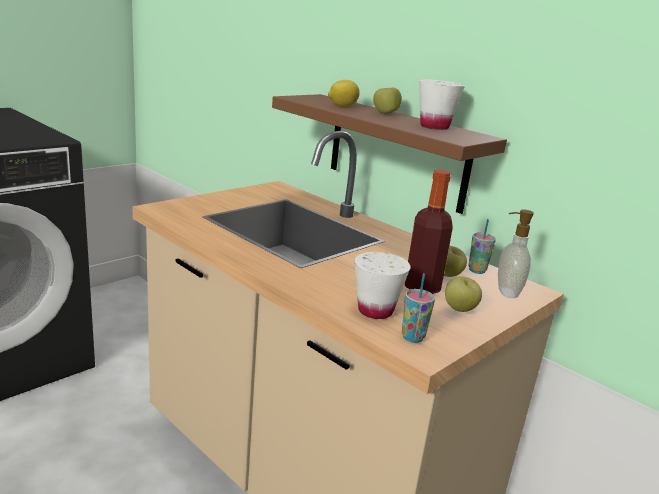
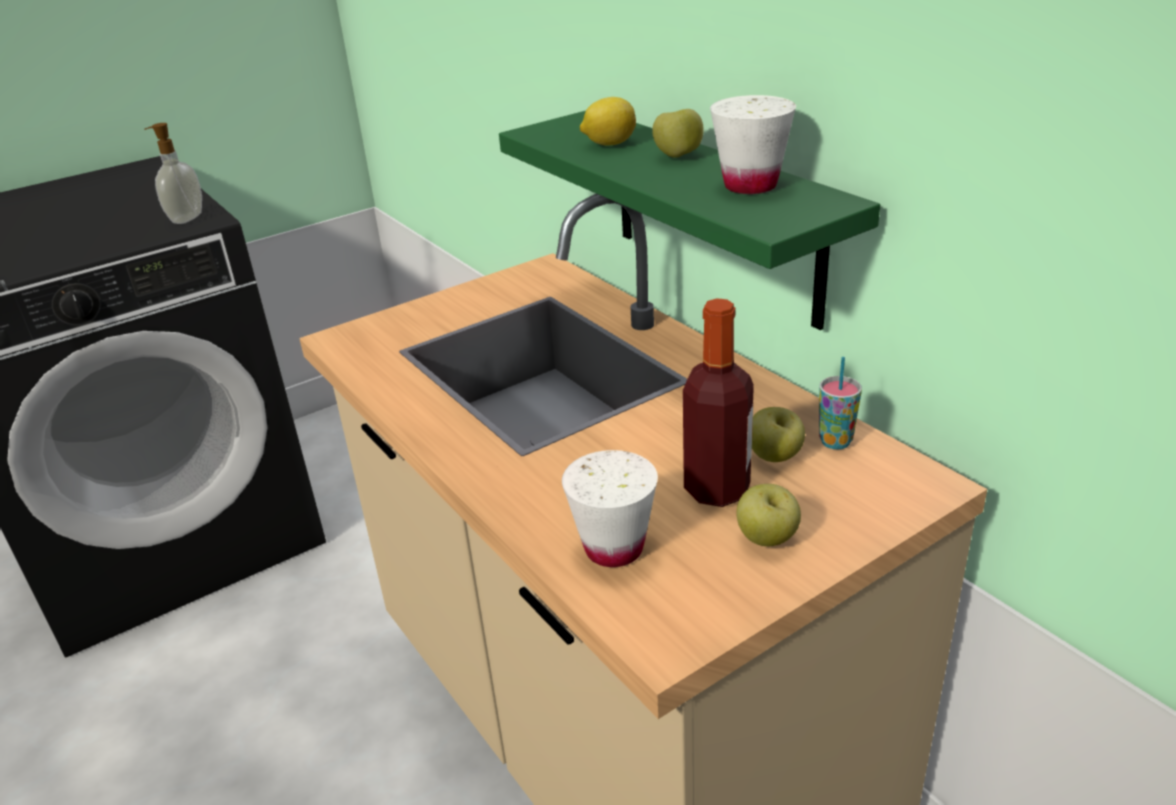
camera: 15 degrees right, 10 degrees up
(397, 152) = (714, 215): brown shelf -> green shelf
(412, 337) = (657, 608): cup -> none
(506, 292) = (872, 492): soap dispenser -> soap dispenser (186, 218)

